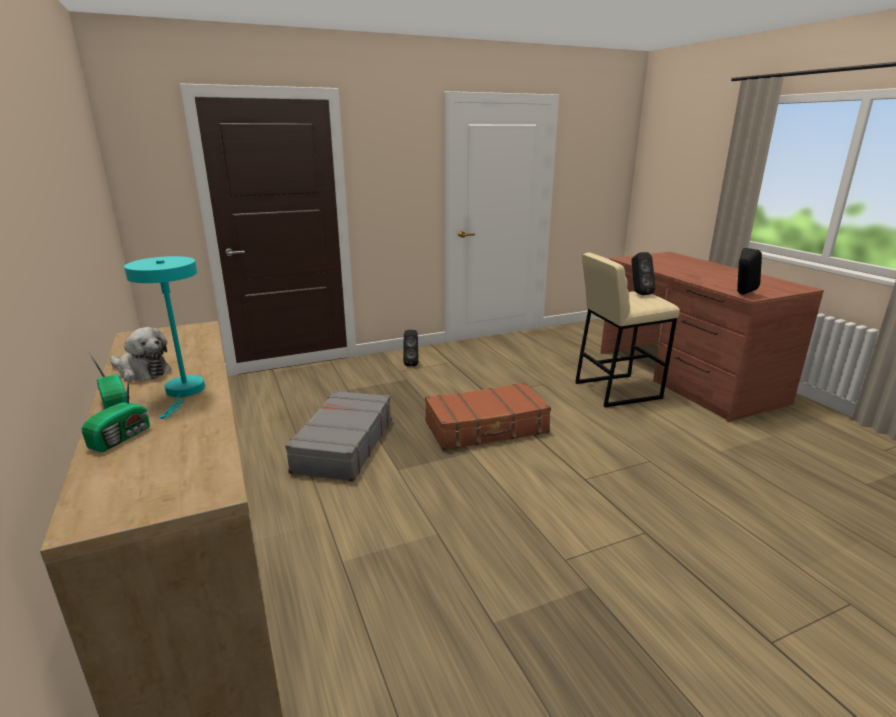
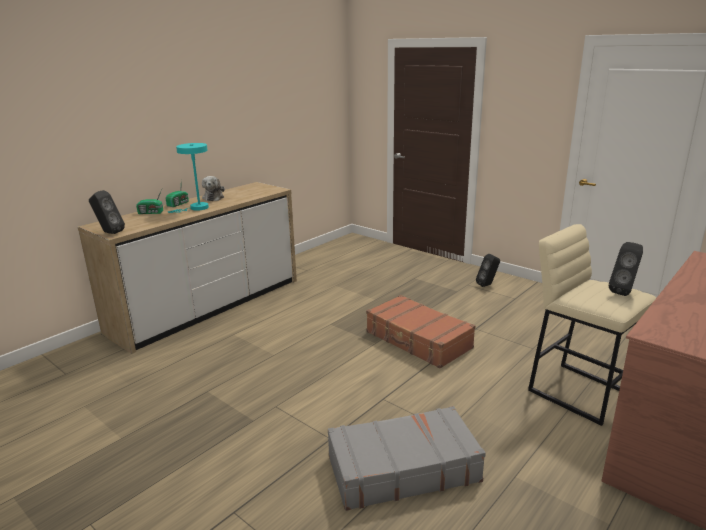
camera: 65 degrees right, 0 degrees up
(343, 445) = (341, 299): grey suitcase -> grey suitcase (402, 468)
(742, 294) = (649, 328): black speaker -> black speaker (108, 233)

